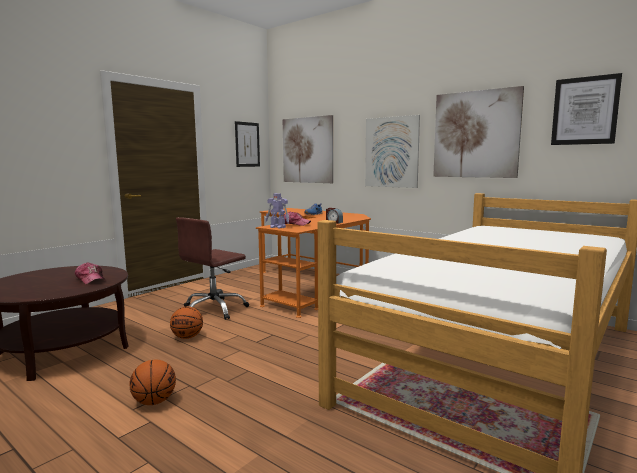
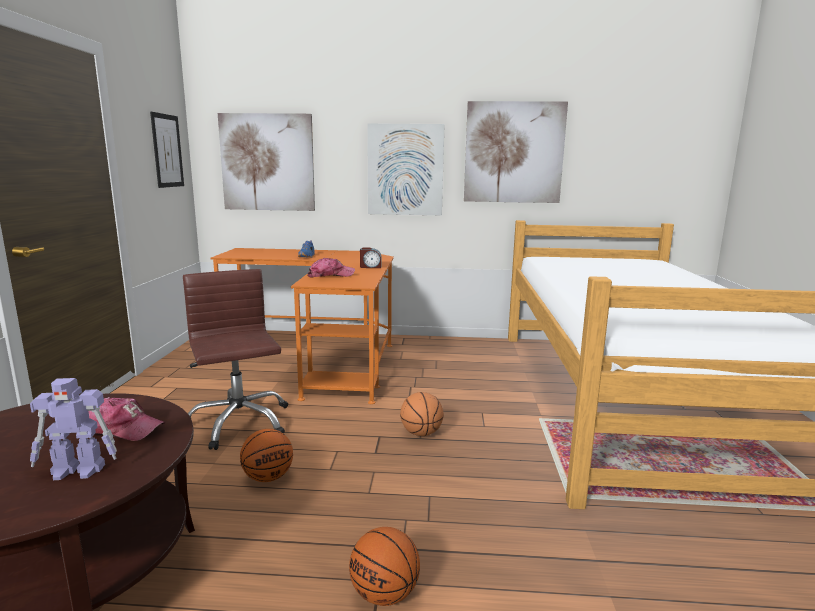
camera: 35 degrees left, 5 degrees up
(214, 310) = (239, 422): brown office chair -> brown office chair turned 150 degrees clockwise
(278, 227) = (324, 282): toy robot -> toy robot (79, 470)
(299, 339) = (421, 433): none -> basketball
(585, 111) = (625, 134): picture -> none

